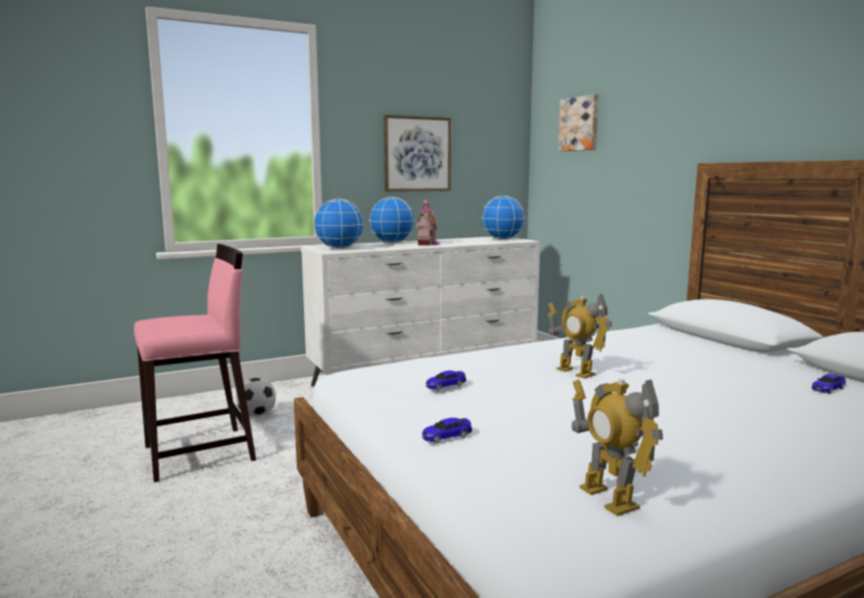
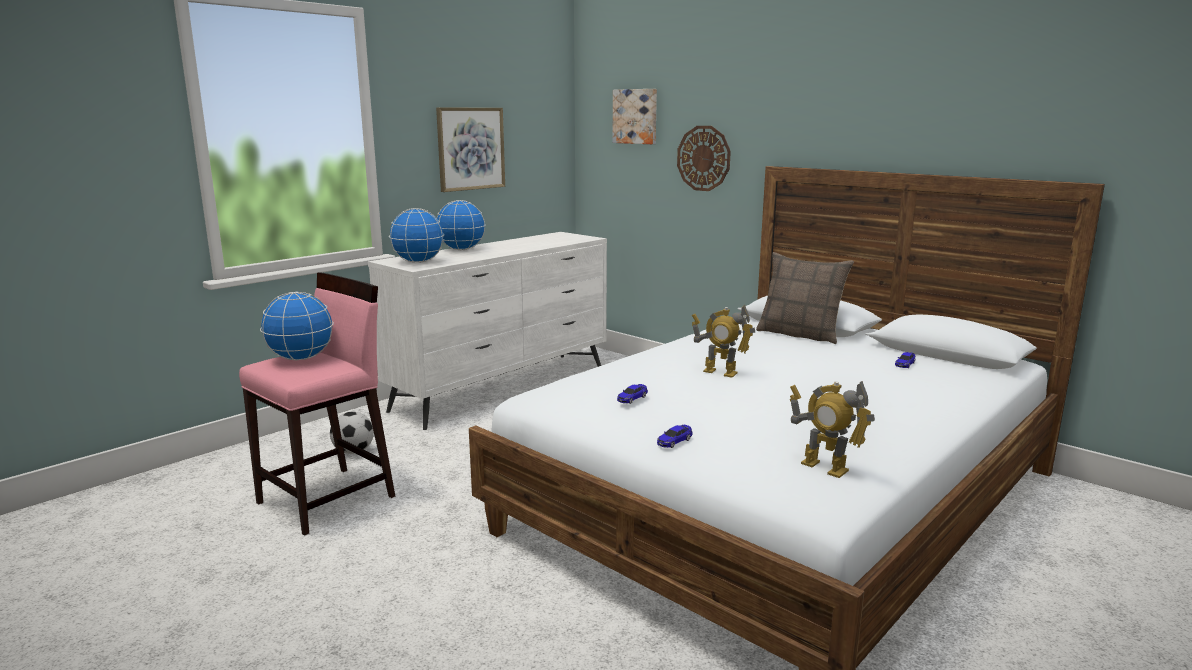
camera: 20 degrees left, 5 degrees up
(429, 244) = (503, 249): toy house -> none
(502, 239) = (567, 237): globe -> globe (300, 358)
(639, 160) = (703, 158): none -> wall clock
(710, 345) = (800, 334): none -> pillow

